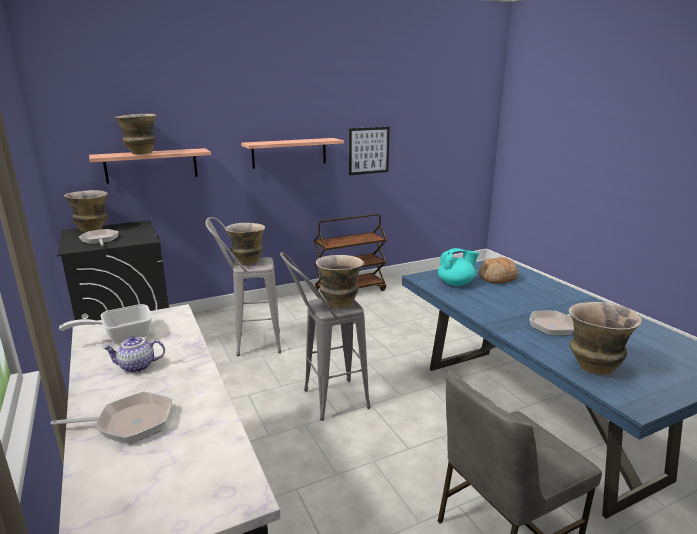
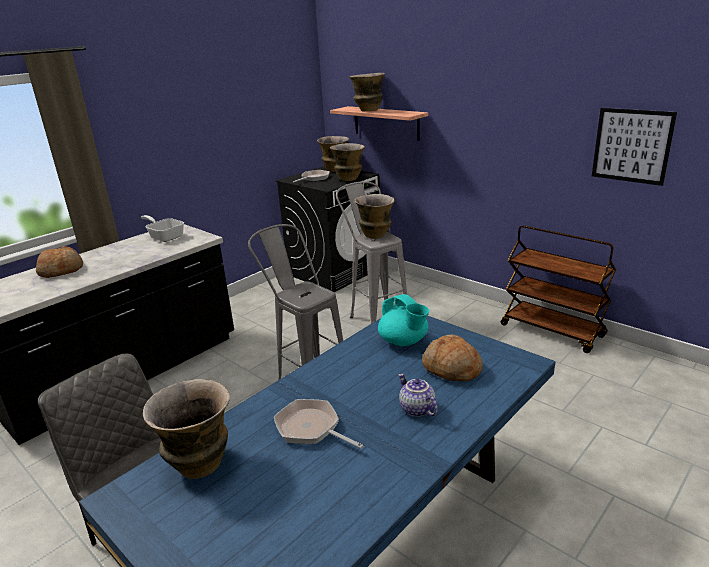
camera: 70 degrees right, 5 degrees up
(130, 423) = (61, 270): frying pan -> bread
(136, 367) = (124, 253): teapot -> teapot (416, 409)
(289, 153) = (513, 131): shelf -> none
(339, 304) = (308, 295): vase -> vase (349, 179)

